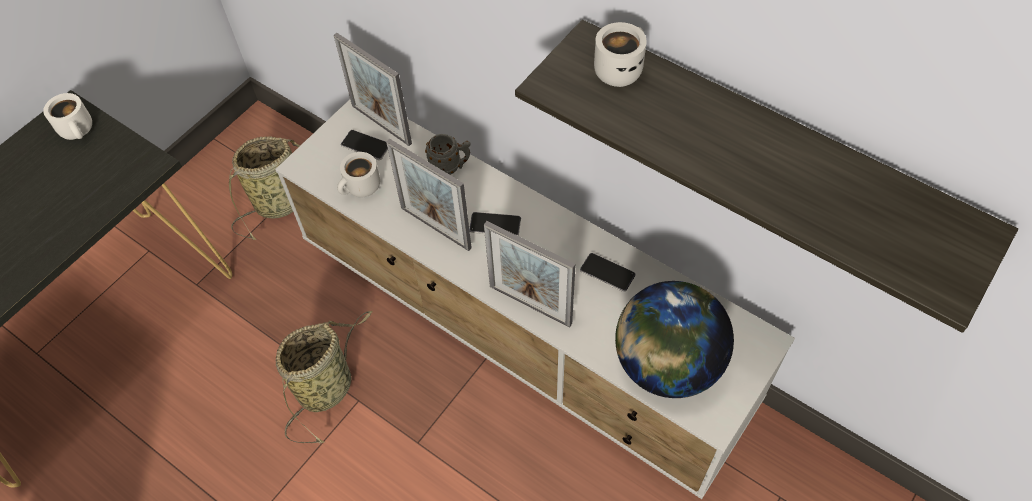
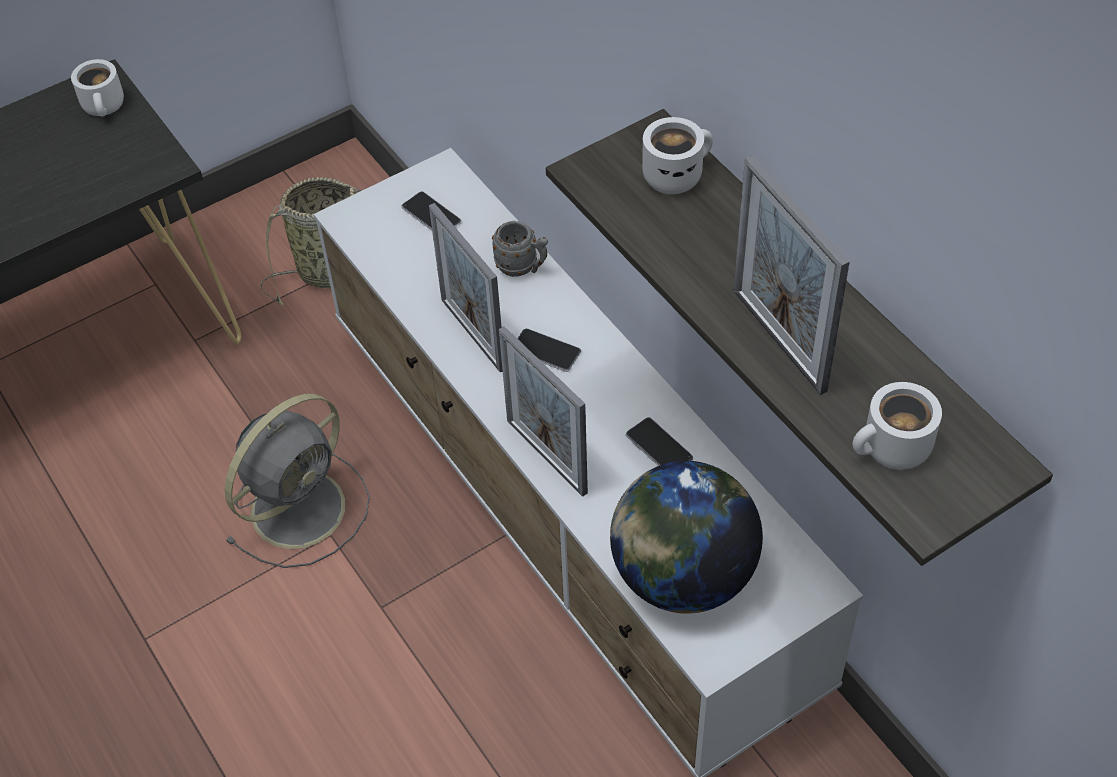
camera: 20 degrees right, 5 degrees down
(328, 385) = (301, 506): basket -> grey fan
(361, 188) = (404, 264): white mug -> white mug (892, 451)
(381, 124) = (460, 195): picture frame -> picture frame (778, 340)

